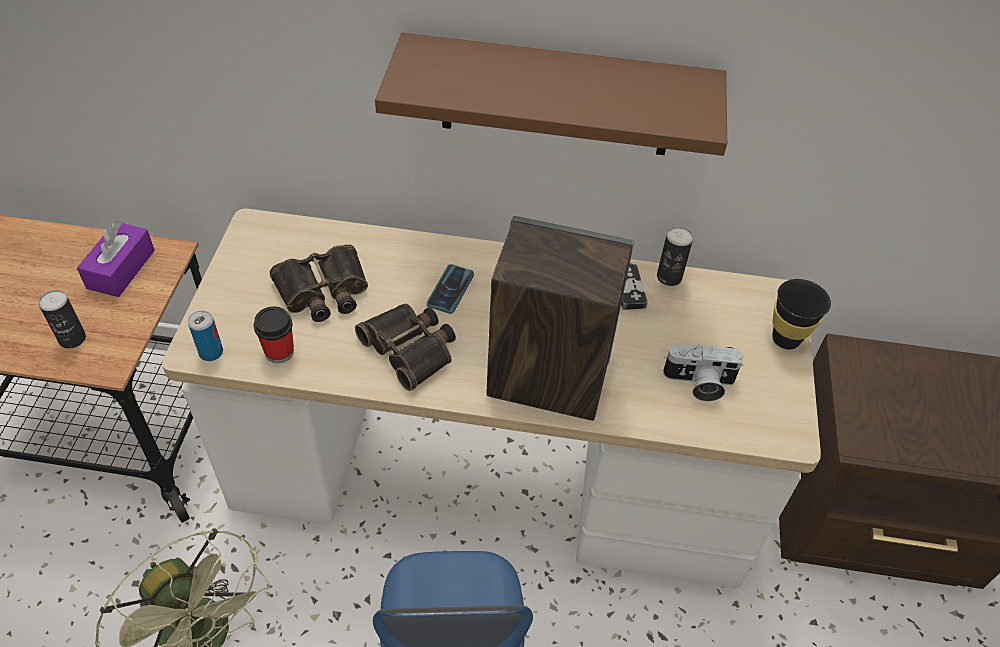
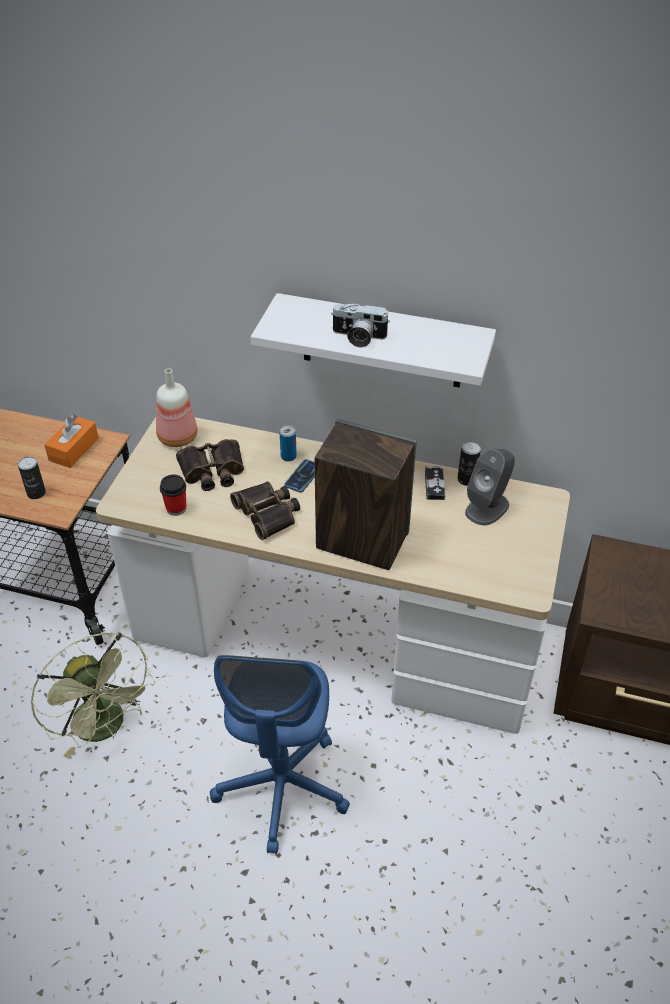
camera: 10 degrees right, 5 degrees down
(121, 269) = (74, 449): purple tissue box -> orange tissue box
(211, 352) = (129, 505): can -> can (288, 456)
(269, 246) = (178, 438): none -> bottle
(557, 97) = (382, 342): brown shelf -> white shelf
(699, 384) = (472, 553): camera -> camera (358, 337)
(704, 315) = (487, 507): none -> grey speaker
(785, 339) = (545, 528): black cup -> none

